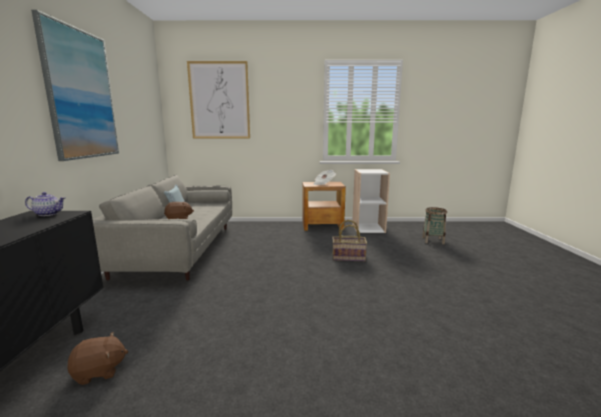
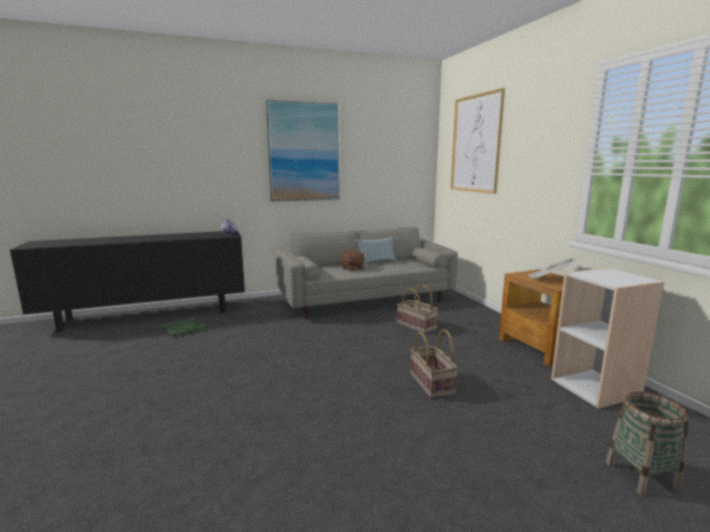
camera: 70 degrees right, 0 degrees up
(99, 371) = (183, 329): brown plush toy -> green tray
(261, 244) = (417, 326): none -> basket

